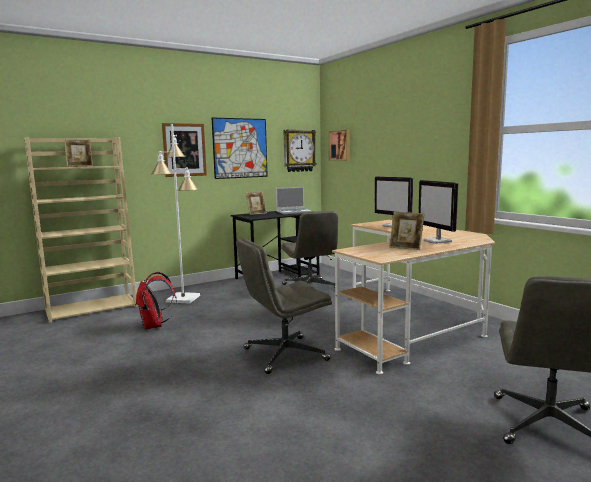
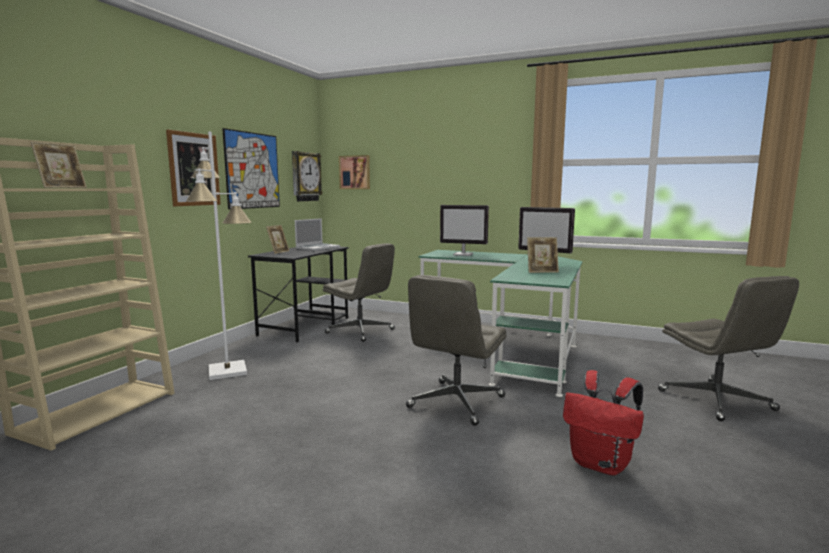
camera: 35 degrees left, 0 degrees up
(155, 326) = (248, 411): red backpack -> red backpack (601, 464)
(411, 324) = (508, 348): beige desk -> green desk

